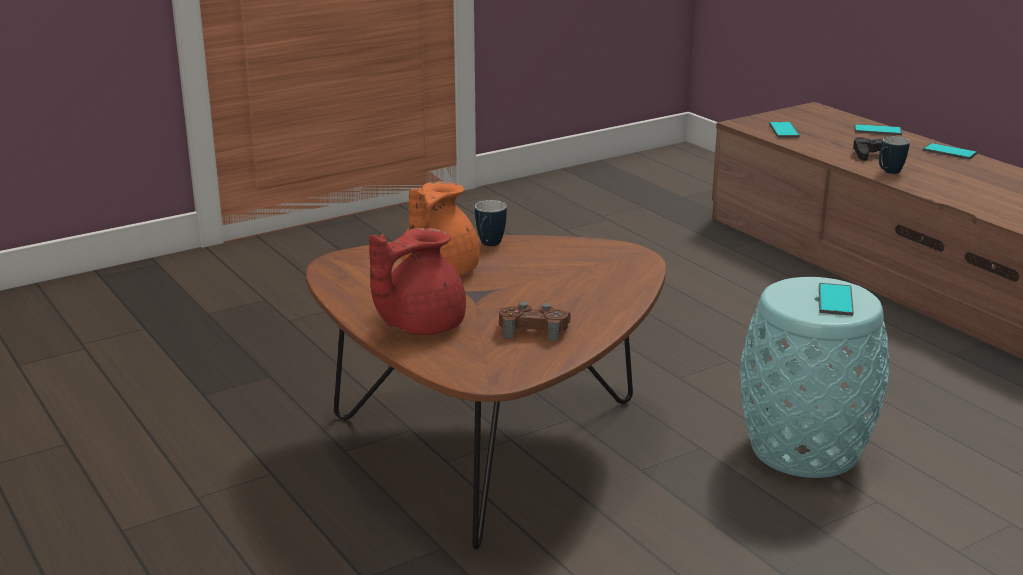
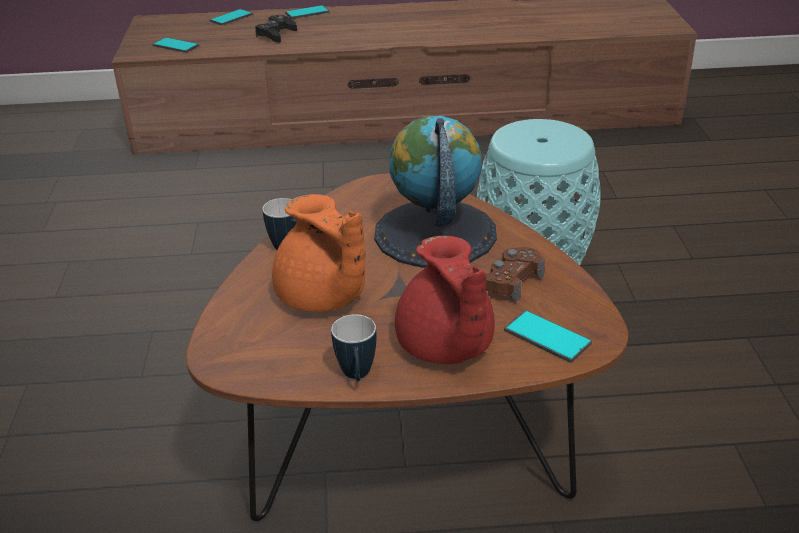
camera: 60 degrees left, 10 degrees up
(573, 287) = (434, 233): none -> globe
(835, 300) = (550, 135): phone -> phone (547, 337)
(888, 172) = (314, 43): mug -> mug (357, 377)

